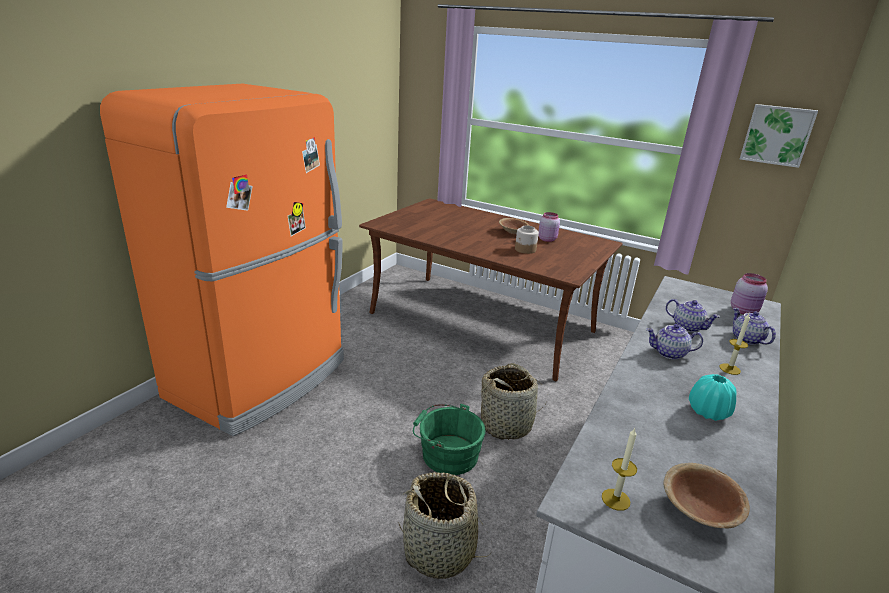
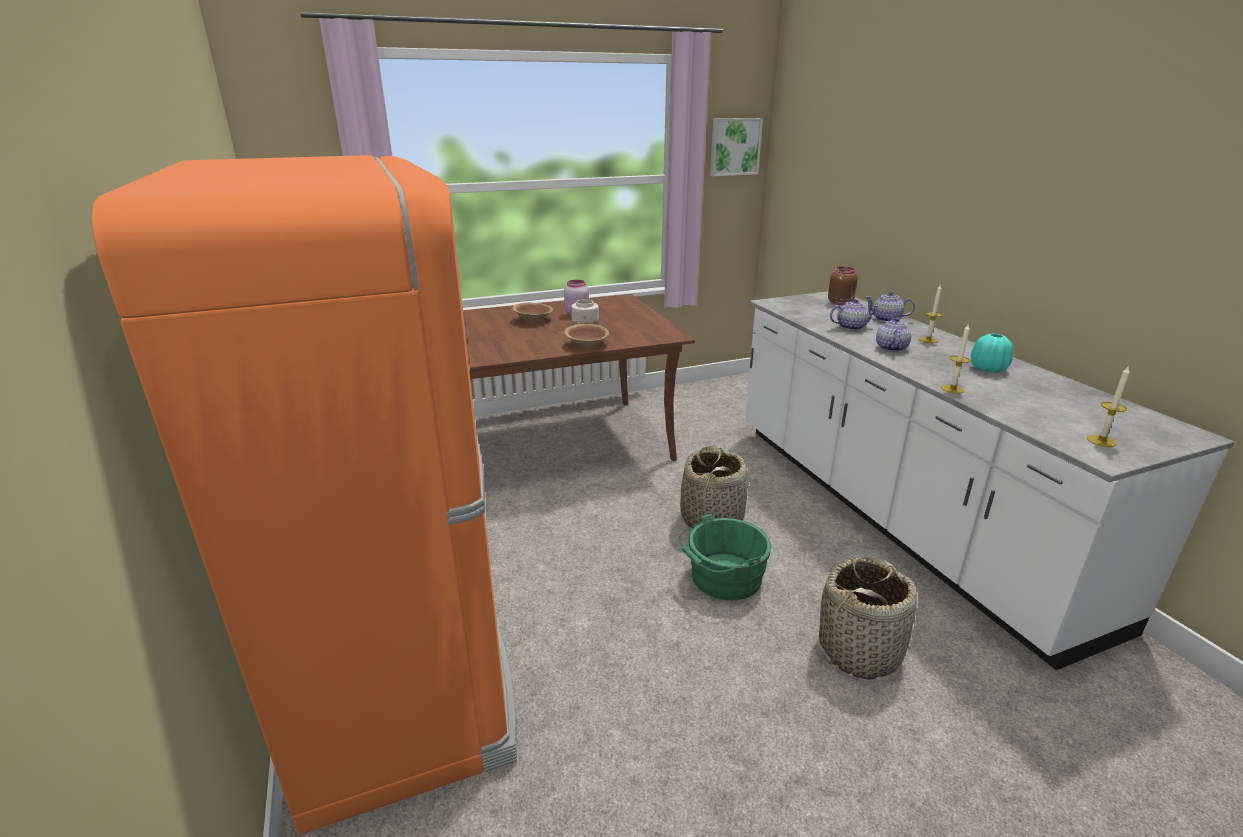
camera: 50 degrees left, 0 degrees up
(618, 398) = (952, 389): none -> candle
(669, 353) = (890, 348): teapot -> teapot turned 150 degrees clockwise
(699, 510) = (1117, 418): brown bowl -> brown bowl (587, 344)
(744, 311) = (840, 303): pink jar -> brown jar

